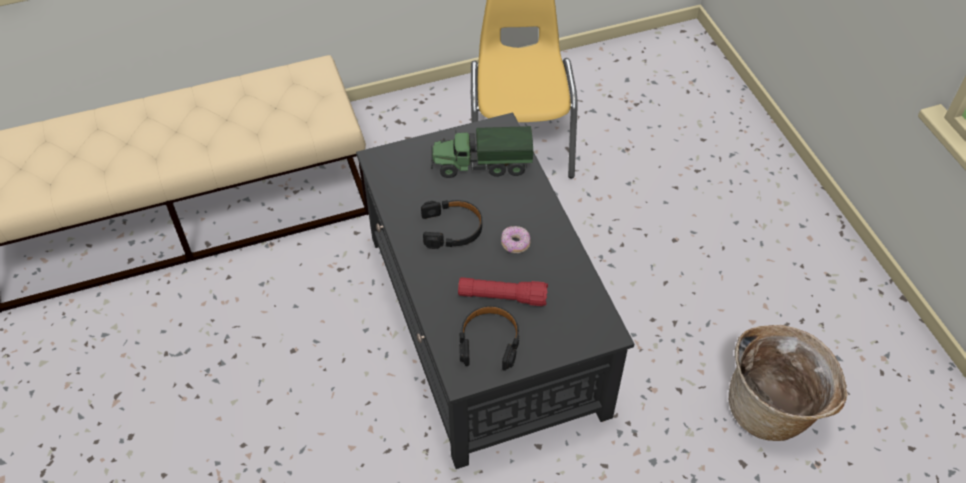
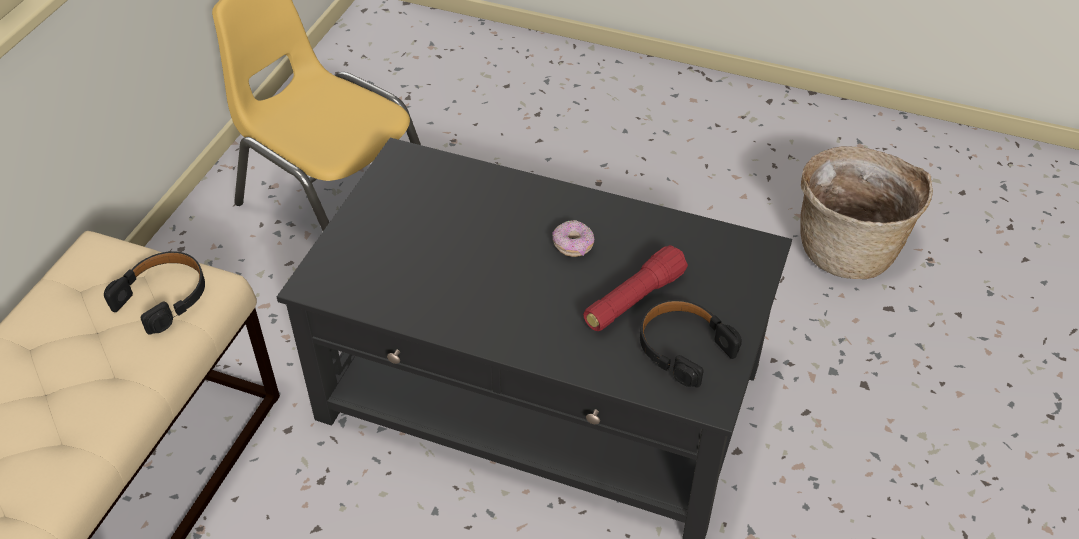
camera: 50 degrees left, 5 degrees down
(452, 229) = (494, 283): black headphones -> black headphones (163, 297)
(481, 165) = (432, 205): toy truck -> none

